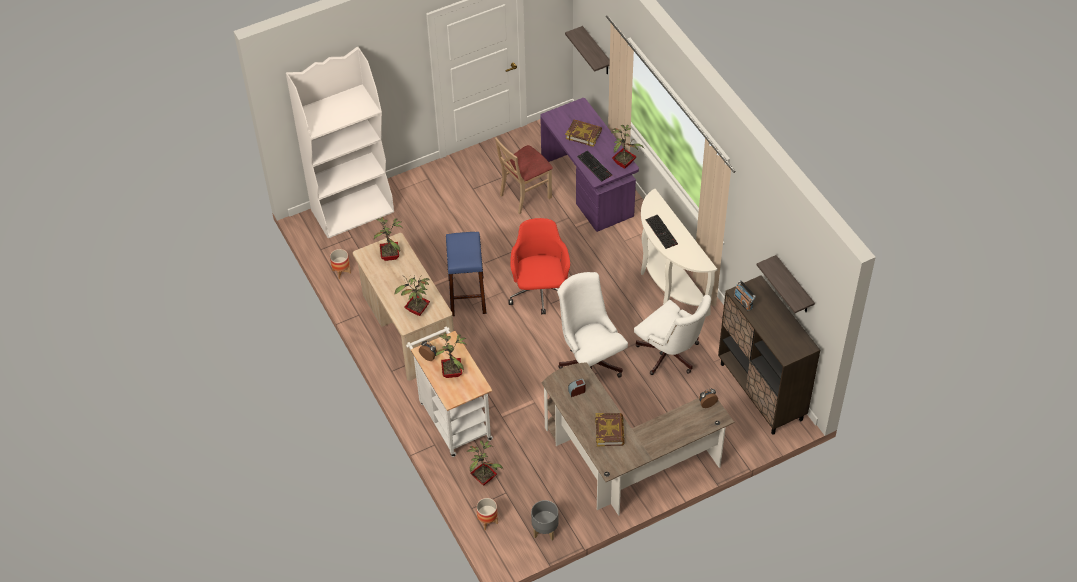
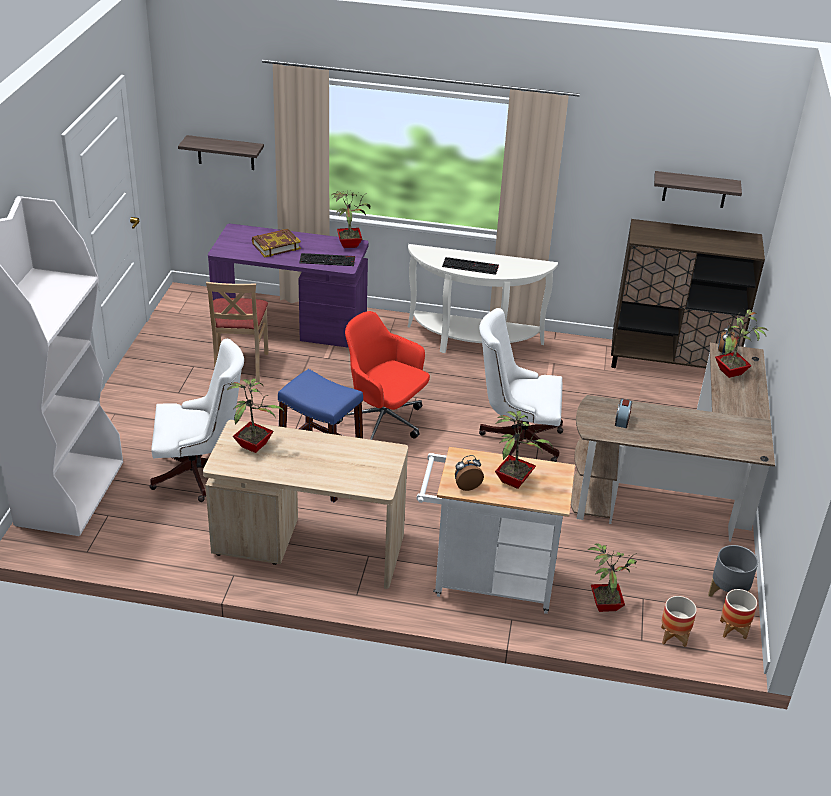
camera: 55 degrees left, 15 degrees down
(341, 272) = (147, 553): planter -> planter (733, 629)
(417, 311) = (369, 468): potted plant -> potted plant (731, 373)
(609, 431) = (703, 427): book -> none
(670, 356) = (569, 389): white office chair -> white office chair (200, 474)
(743, 302) = (656, 241): radio -> none

